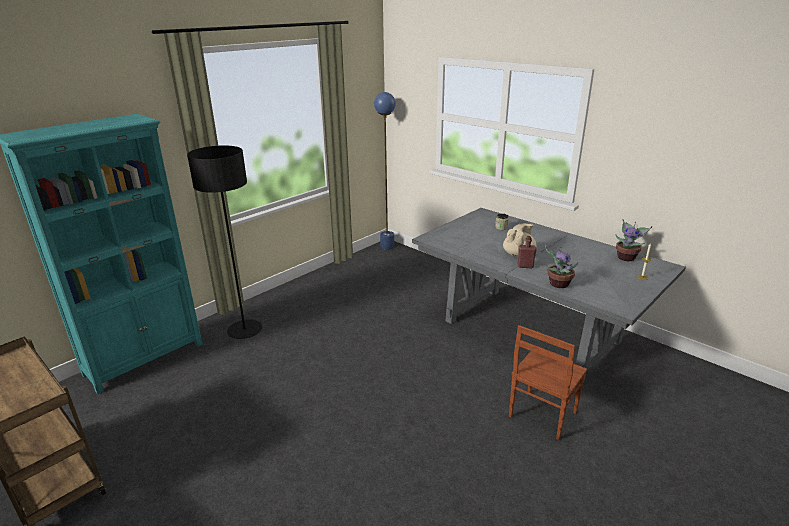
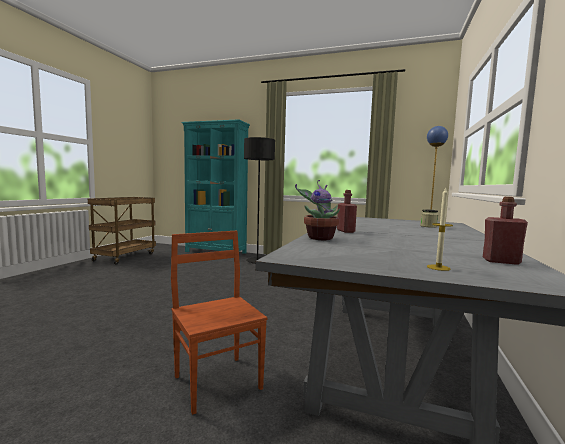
camera: 65 degrees right, 20 degrees down
(518, 254) = (372, 230): beige teapot -> none
(541, 414) = (218, 381): brown chair -> brown chair turned 45 degrees clockwise
(626, 257) = (501, 261): potted plant -> red bottle

